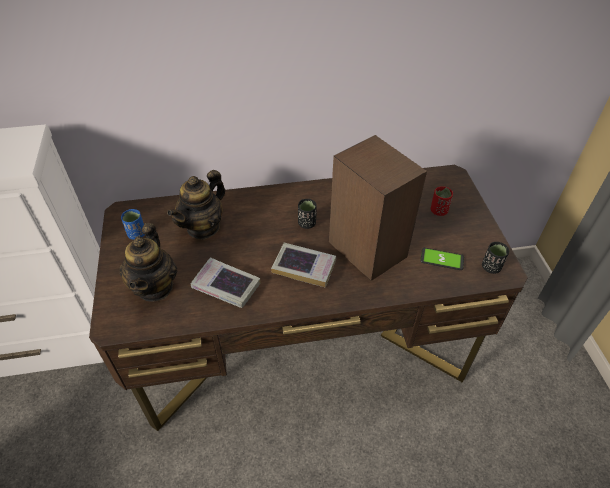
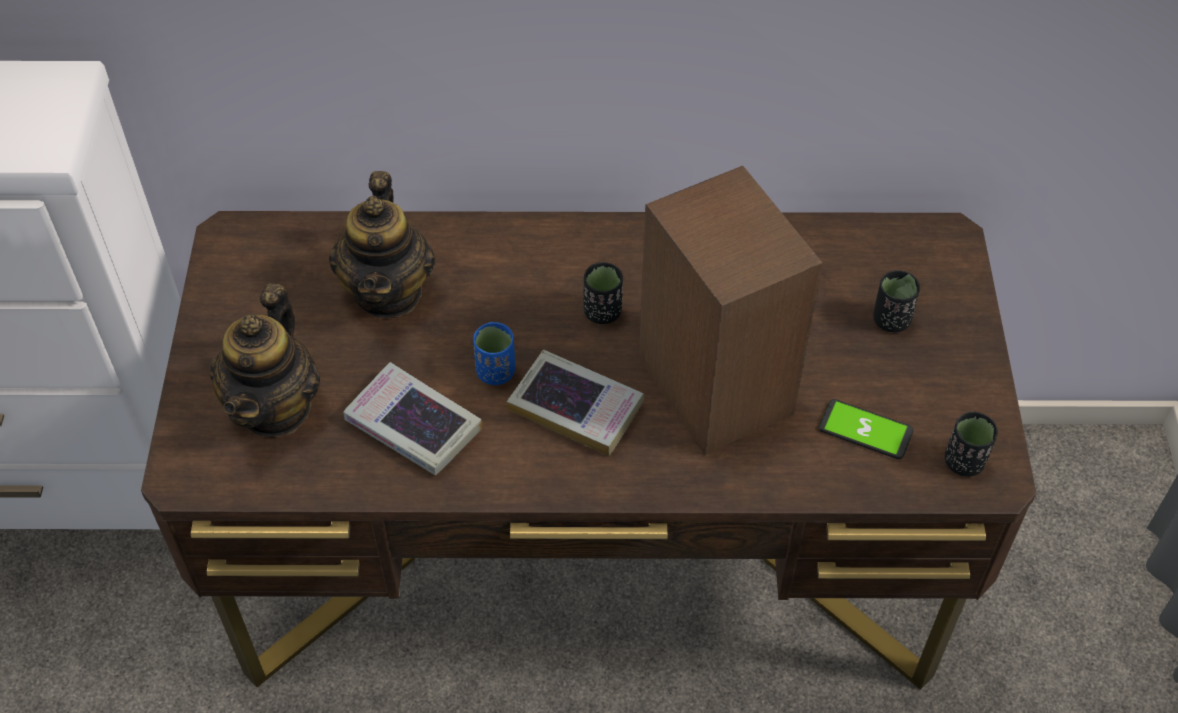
camera: 10 degrees right, 5 degrees up
(137, 234) = (254, 290): blue cup -> blue cup (496, 372)
(203, 227) = (389, 292): teapot -> teapot turned 45 degrees counterclockwise
(438, 211) = (891, 320): red cup -> black cup

